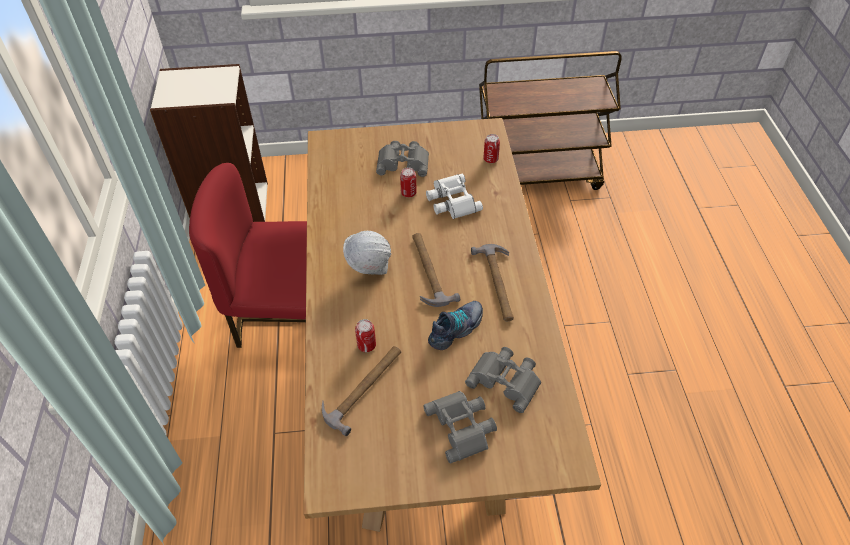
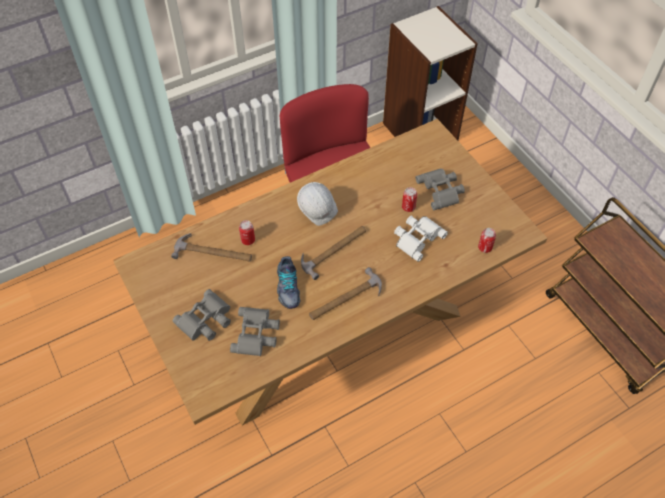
camera: 65 degrees right, 5 degrees up
(456, 329) = (287, 287): shoe -> shoe turned 60 degrees clockwise

